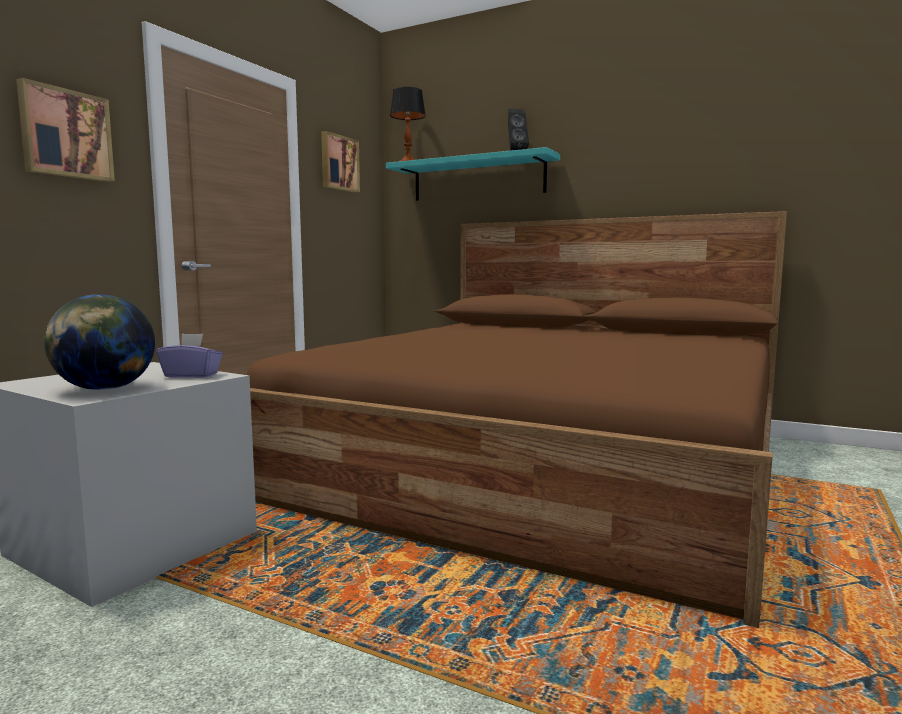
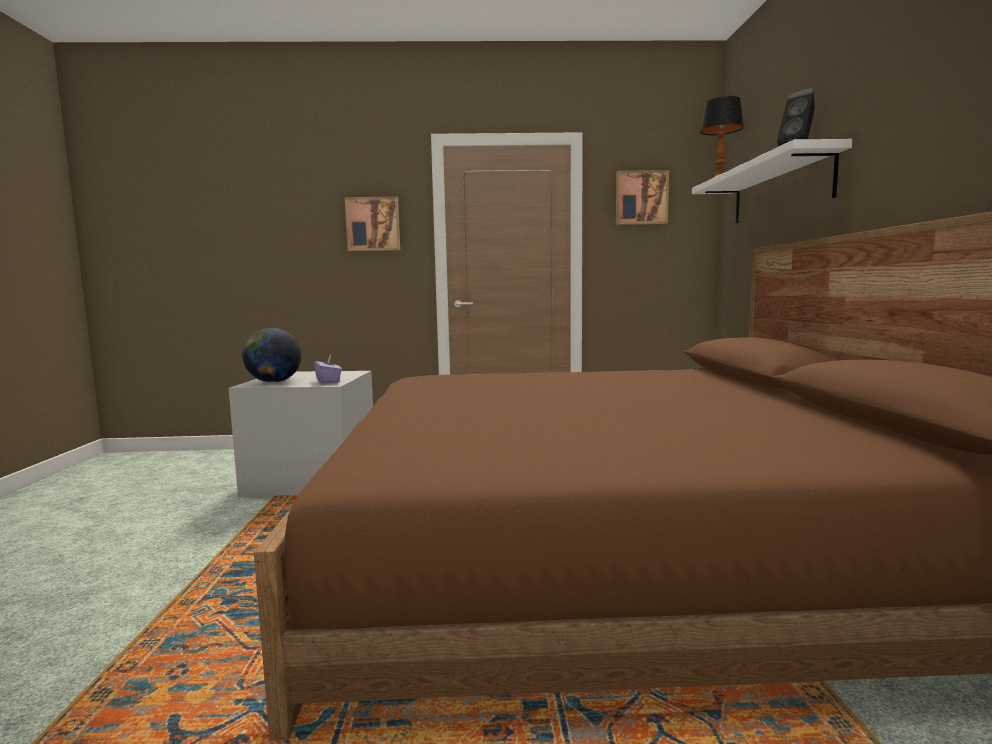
camera: 60 degrees right, 0 degrees up
(478, 179) = (779, 190): turquoise shelf -> white shelf

